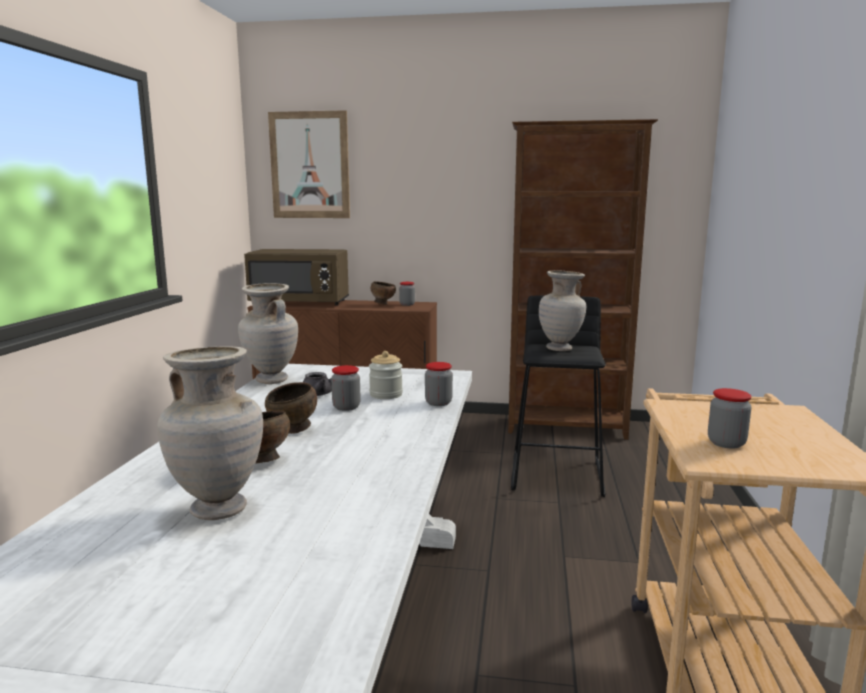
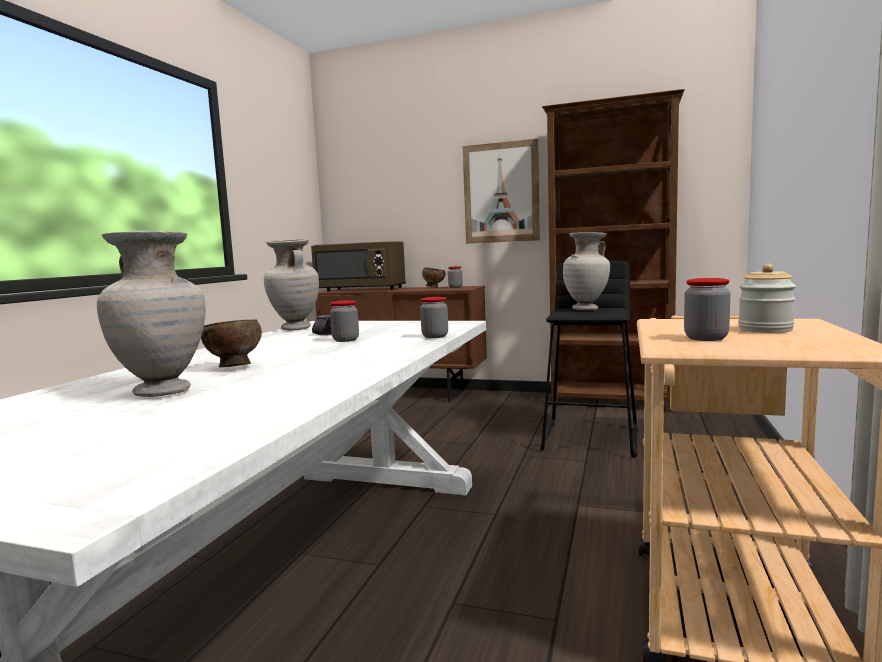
camera: 10 degrees right, 5 degrees down
(293, 431) = (283, 352): brown bowl -> none
(309, 165) = (370, 169): picture -> picture (501, 193)
(386, 394) = (390, 333): jar -> jar (765, 329)

